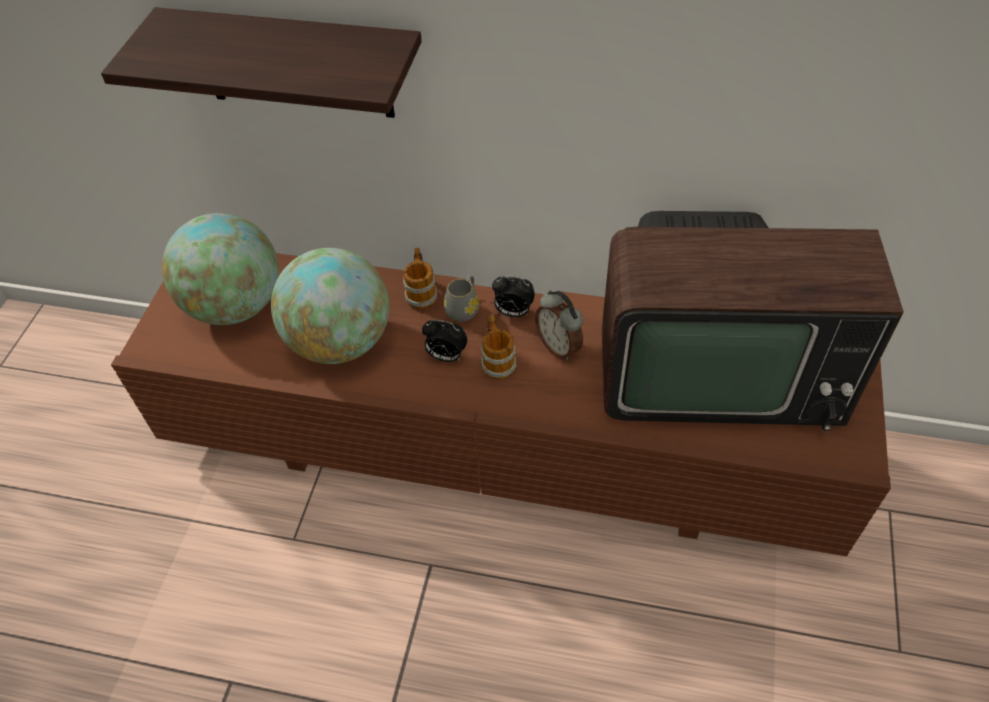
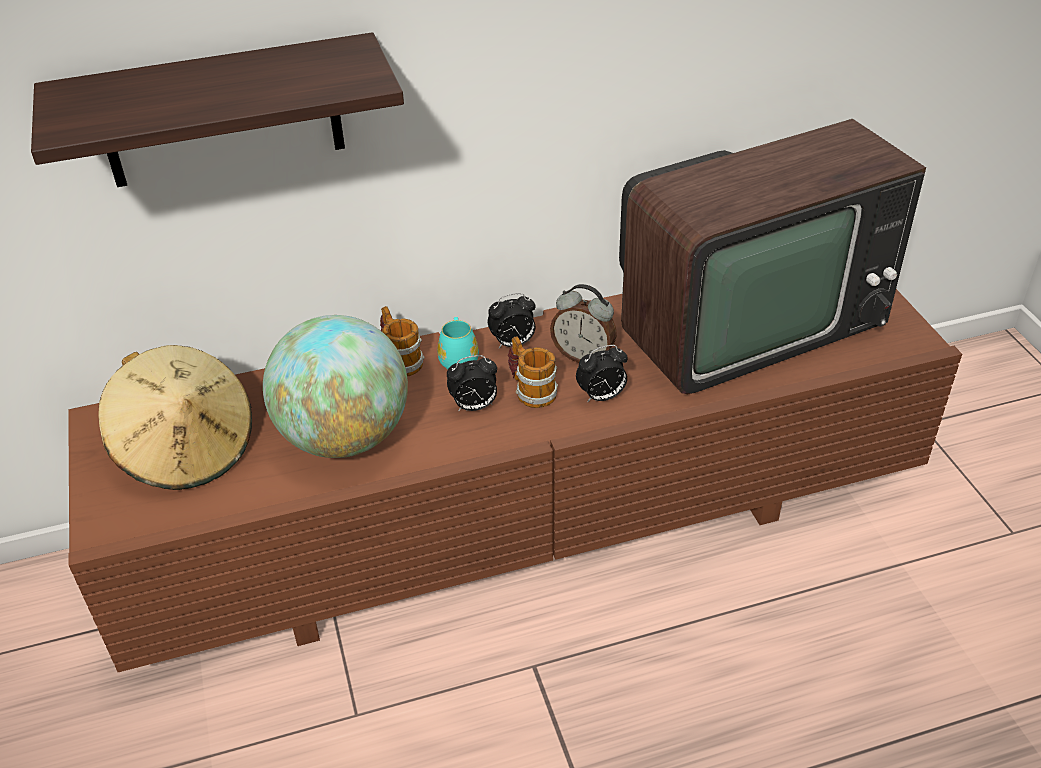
camera: 30 degrees left, 10 degrees down
(235, 306) = (187, 449): globe -> beige hat
(464, 308) = (458, 358): grey mug -> turquoise mug
(546, 390) = (601, 397): none -> alarm clock

